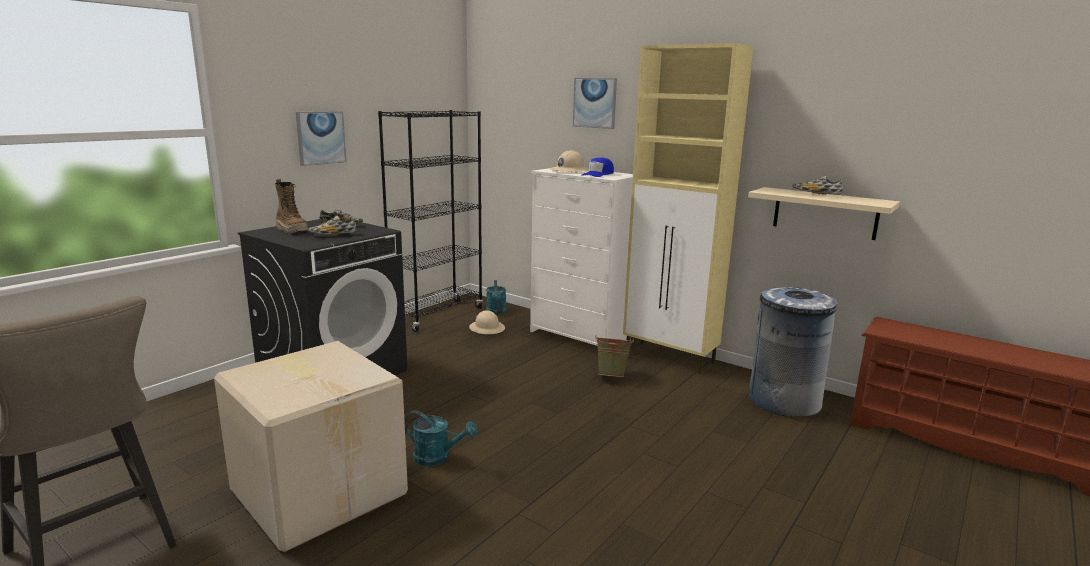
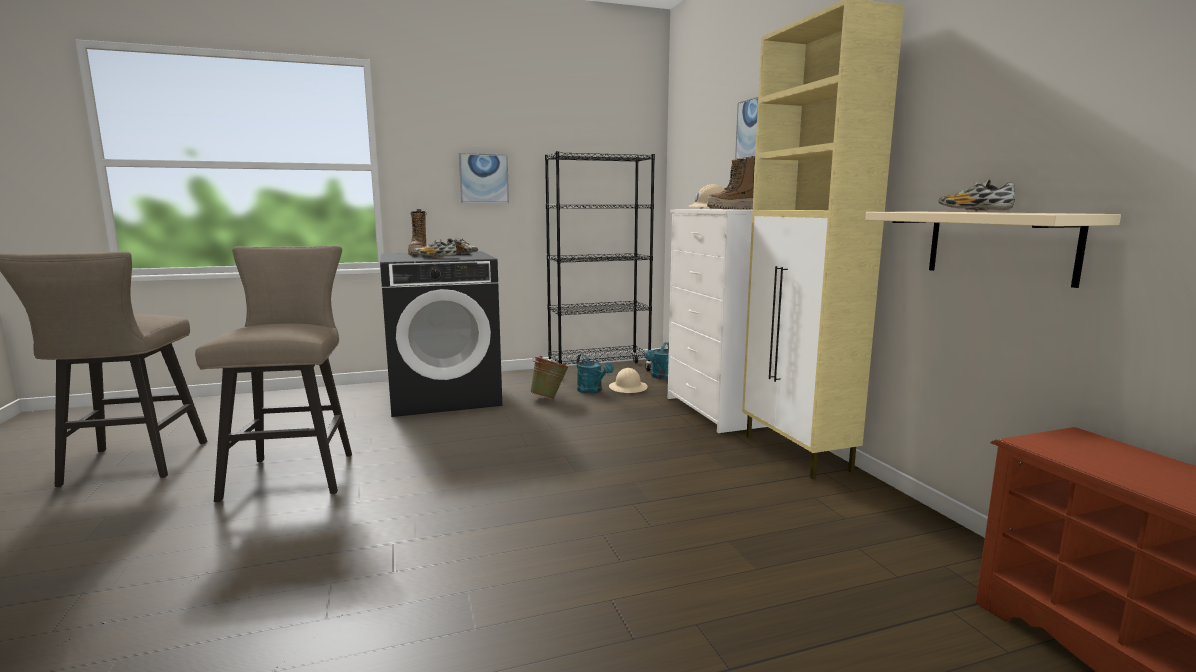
camera: 35 degrees right, 5 degrees down
(320, 490) = (295, 472): cardboard box -> beige stool
(438, 458) = (411, 476): turquoise watering can -> turquoise watering can (592, 391)
(598, 174) = (730, 209): blue cap -> boot
(612, 375) = (692, 454): green bucket -> green bucket (550, 398)
(784, 401) = (897, 539): grey trash can -> none

